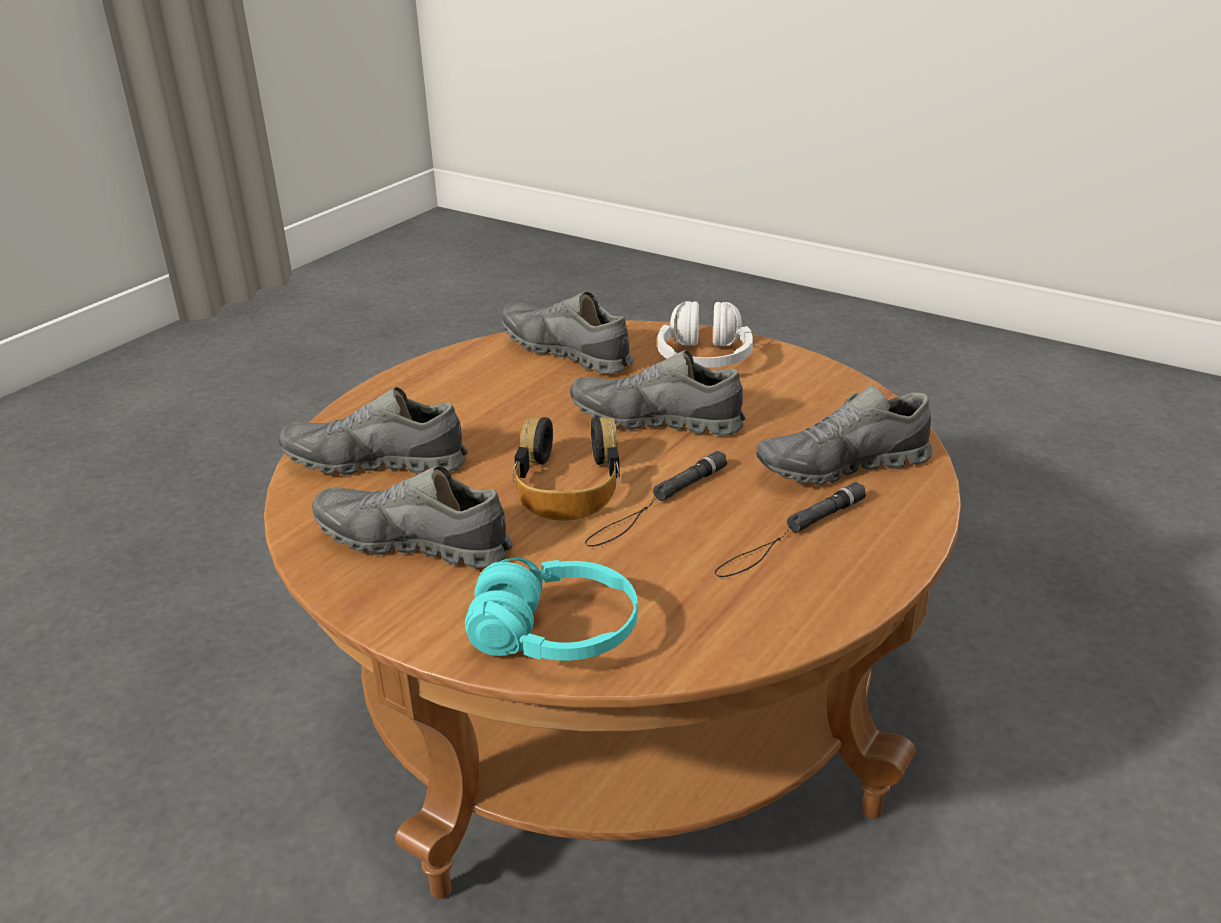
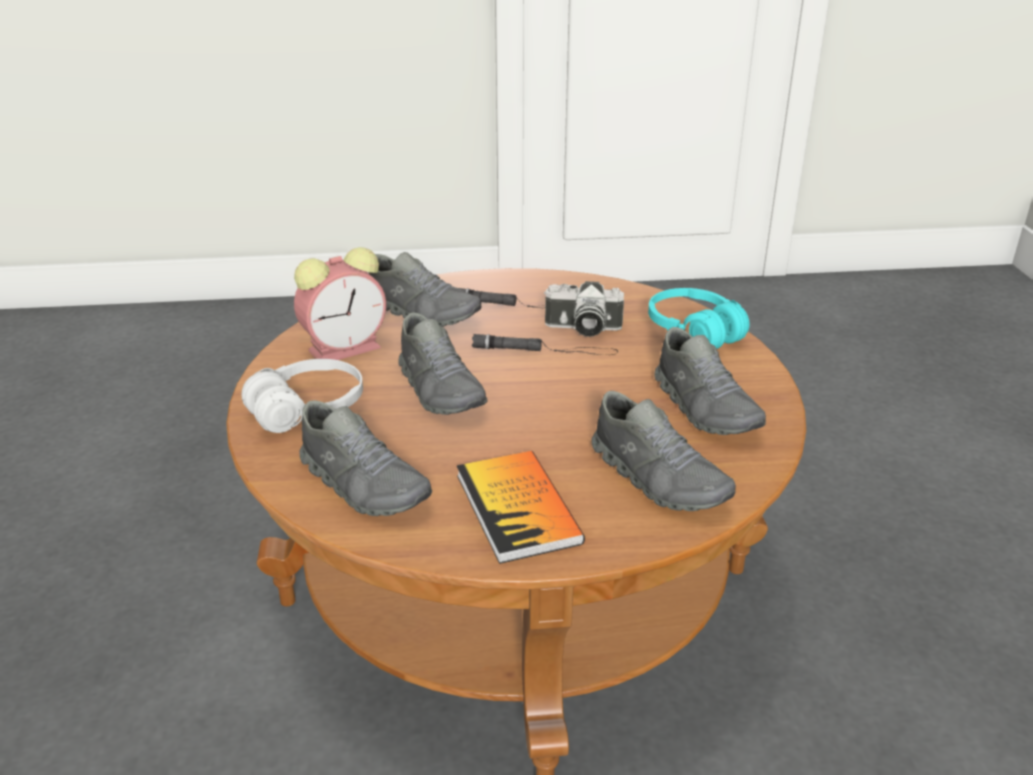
camera: 130 degrees left, 0 degrees up
(447, 393) = (517, 508): none -> book
(566, 352) = (364, 484): grey shoe -> grey shoe turned 45 degrees counterclockwise
(568, 484) = (566, 387): headphones -> none
(673, 551) = (582, 329): none -> camera
(802, 402) = (347, 348): none -> alarm clock

